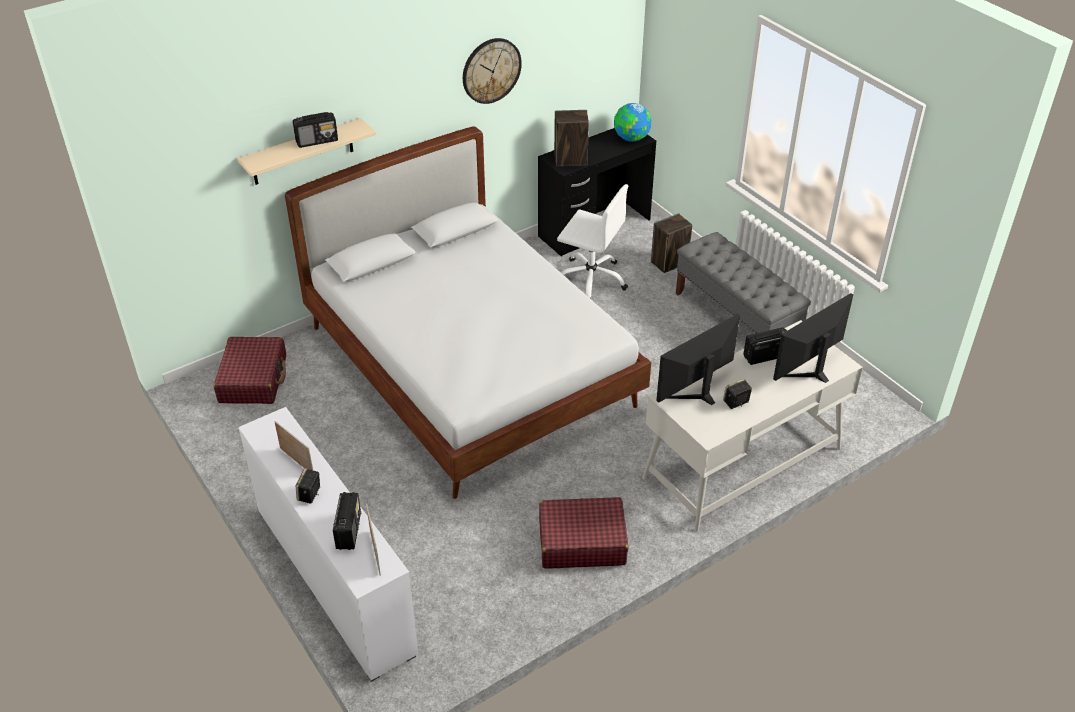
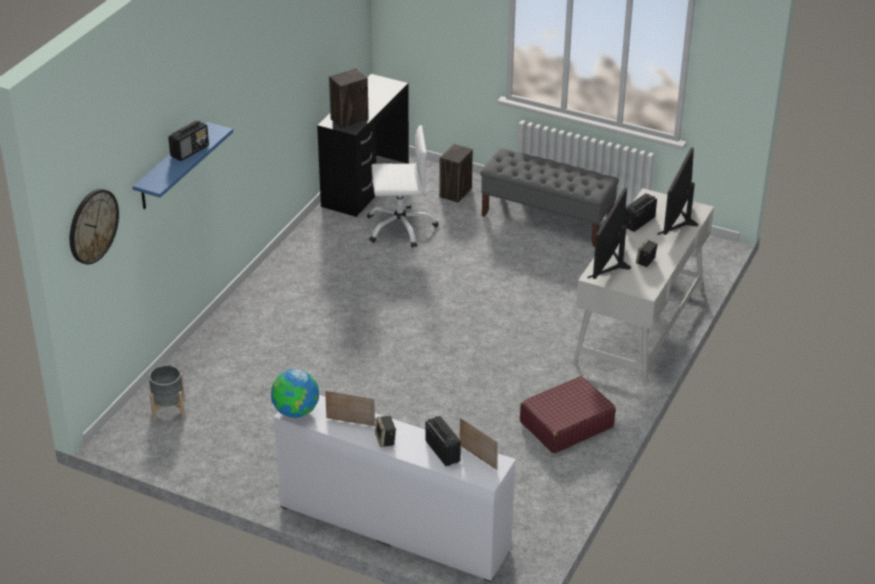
camera: 30 degrees left, 5 degrees down
(253, 379) = (169, 409): red suitcase -> grey planter
(302, 152) = (172, 167): beige shelf -> blue shelf
(471, 367) = (359, 332): white bed -> none
(491, 70) = (283, 50): wall clock -> wall clock (92, 226)
(631, 138) = (385, 87): globe -> globe (296, 411)

